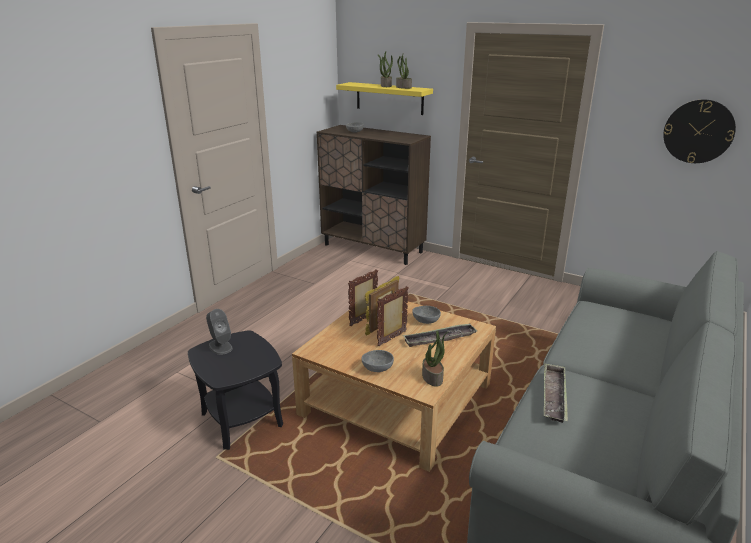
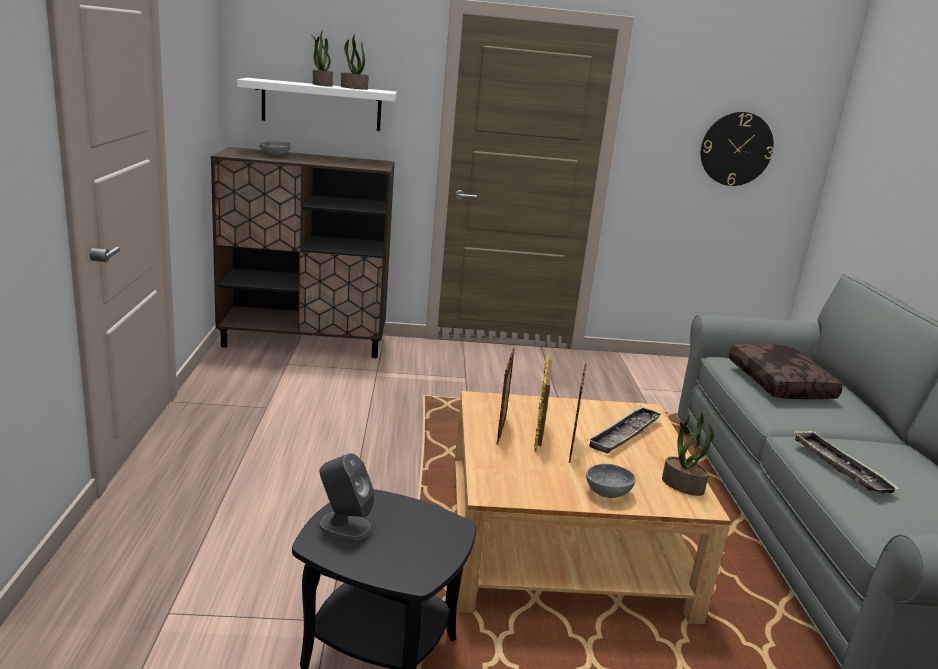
camera: 35 degrees left, 5 degrees down
(389, 98) = (321, 105): yellow shelf -> white shelf
(426, 320) = (578, 415): grey bowl -> none
(607, 330) = (781, 383): none -> brown pillow

